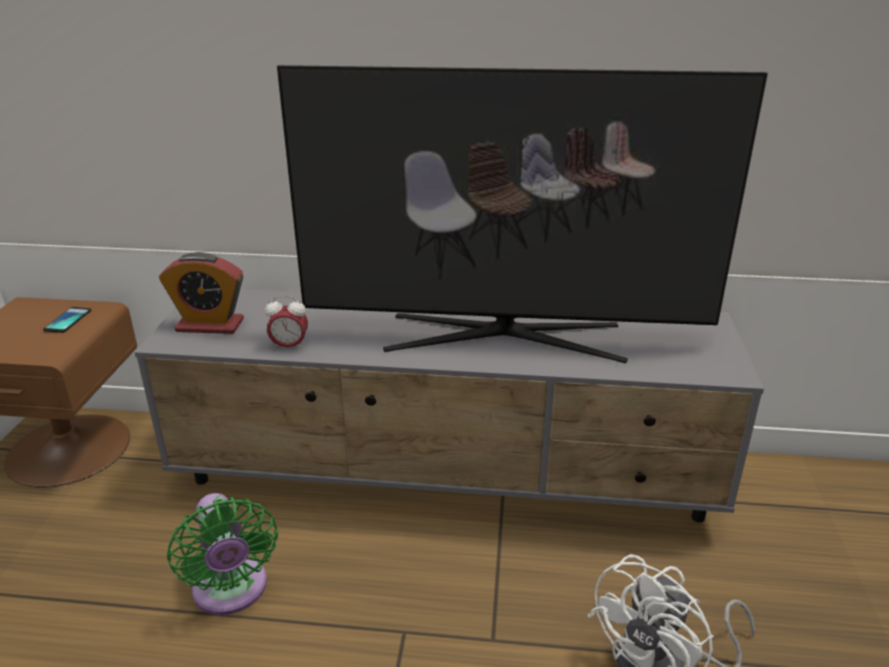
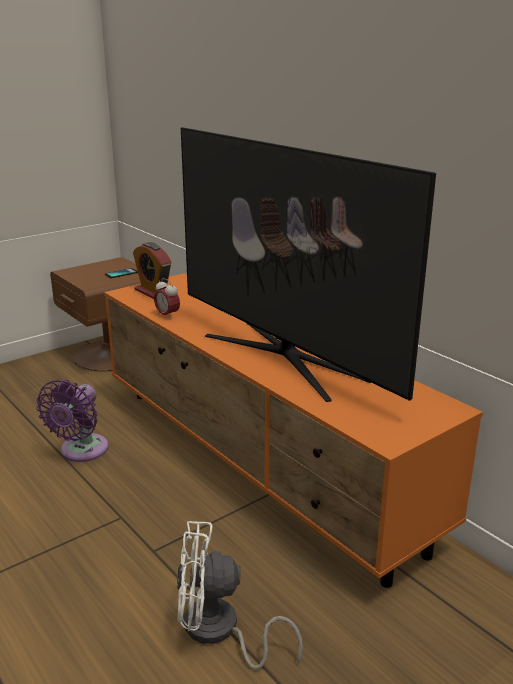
camera: 45 degrees right, 5 degrees down
(231, 592) = (81, 451): green fan -> purple fan
(448, 479) = (258, 464): grey tv stand -> orange tv stand

